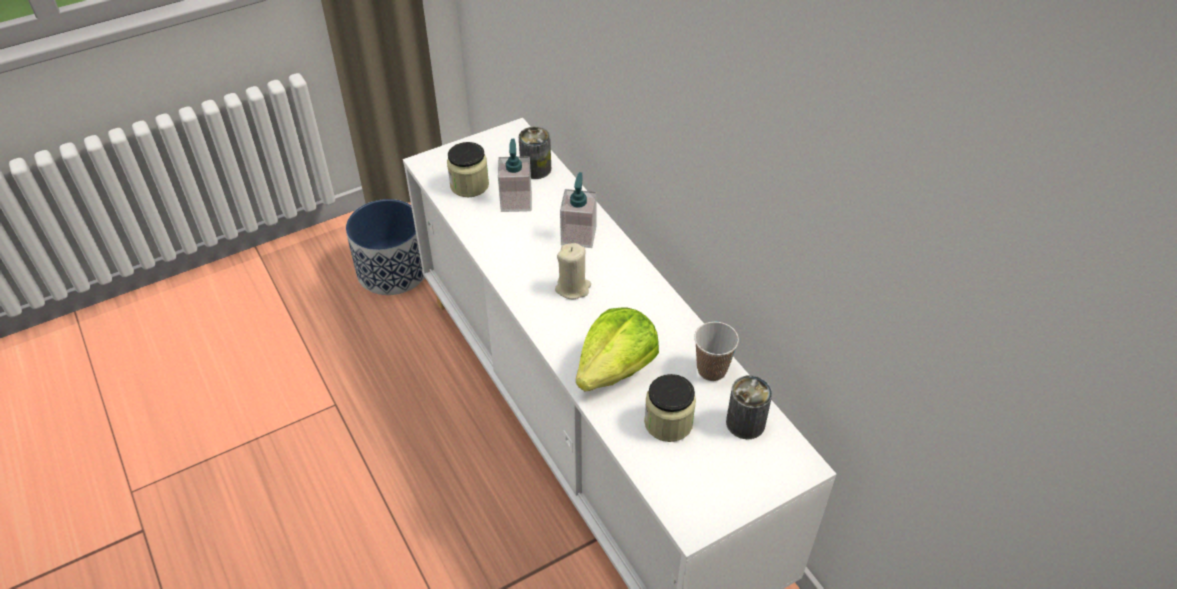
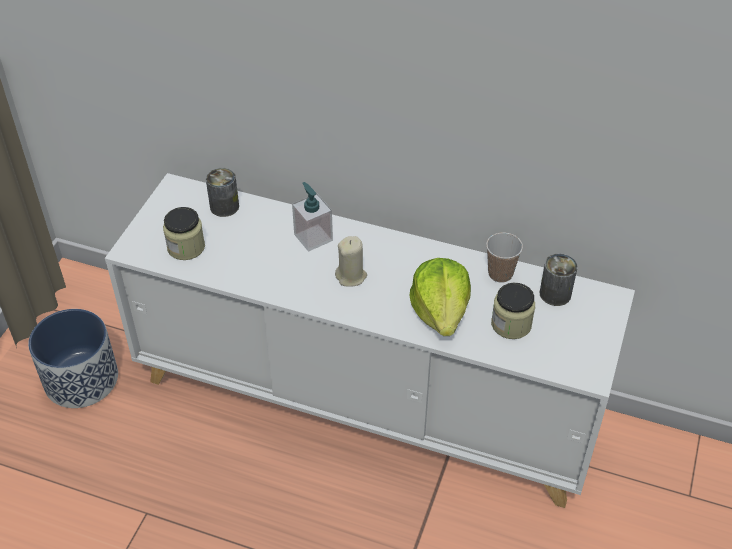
camera: 40 degrees left, 0 degrees up
(516, 201) = (237, 239): soap dispenser -> none

